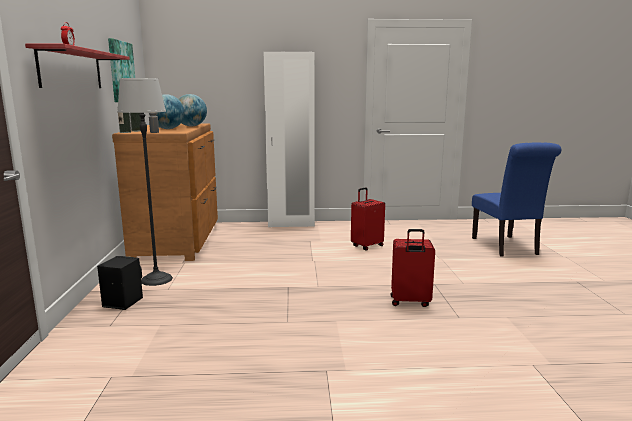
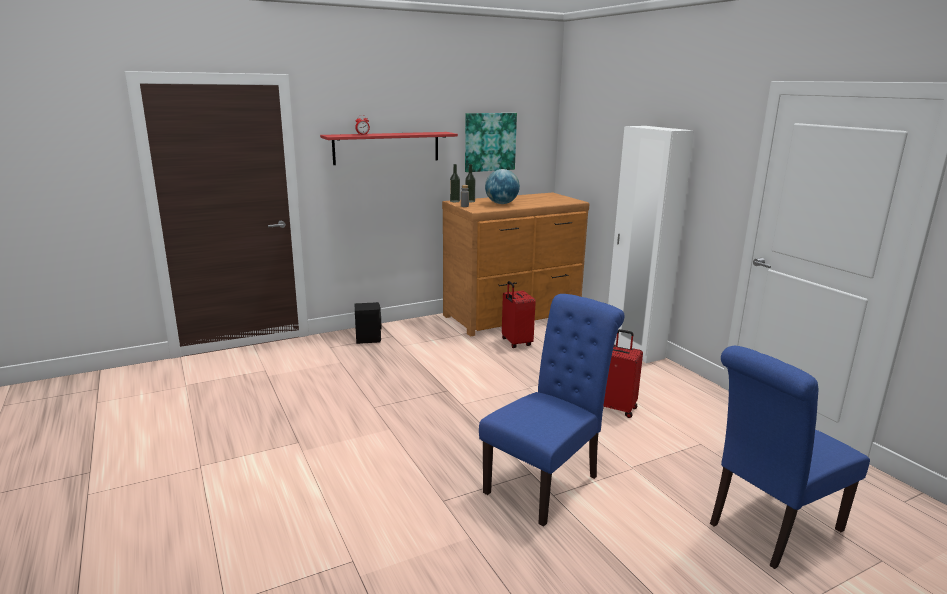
camera: 65 degrees right, 5 degrees up
(156, 279) = (417, 336): floor lamp -> none
(191, 126) = (541, 204): globe -> none
(410, 302) = (462, 463): red suitcase -> red suitcase (515, 343)
(446, 281) = (547, 481): none -> blue chair

